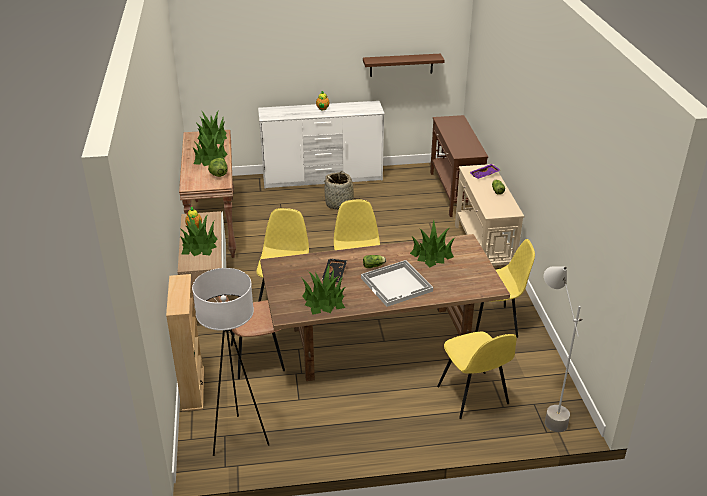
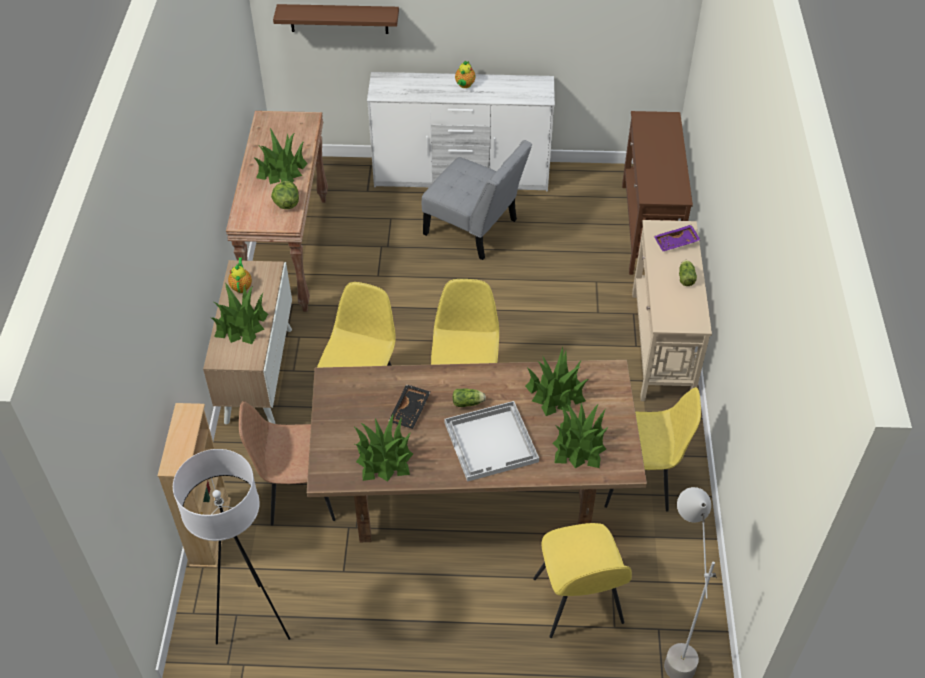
camera: 10 degrees right, 15 degrees up
(212, 138) = (293, 127): potted plant -> potted plant (579, 445)
(339, 204) = (475, 229): basket -> grey chair
(401, 65) = (591, 29): brown shelf -> brown shelf (339, 18)

